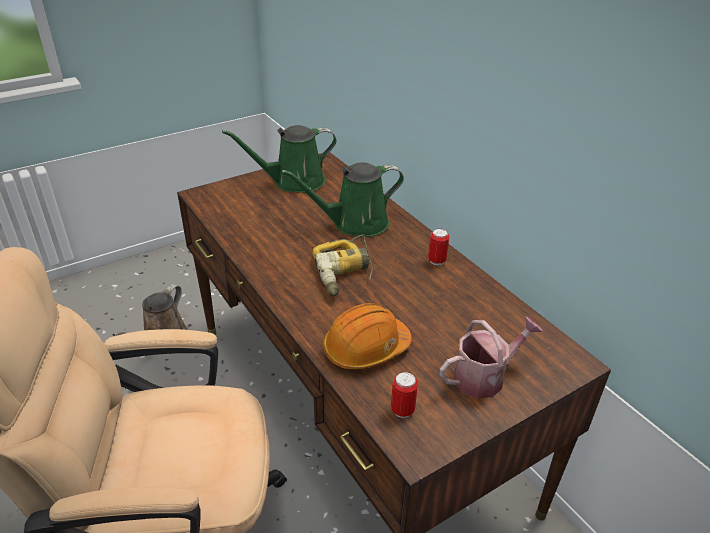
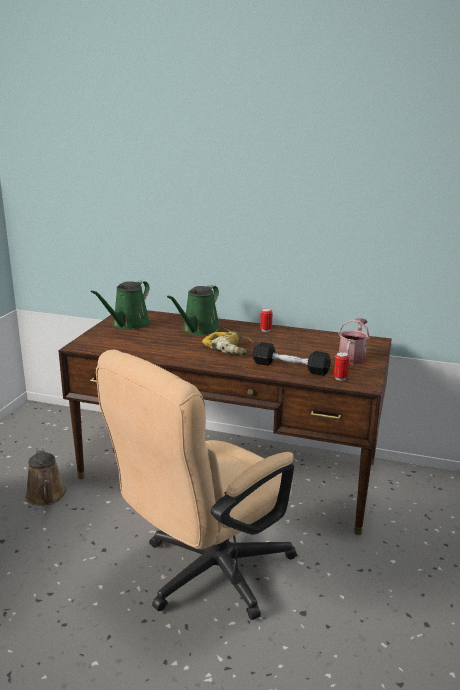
camera: 40 degrees left, 15 degrees down
(366, 349) = (290, 367): orange hard hat -> black dumbbell

